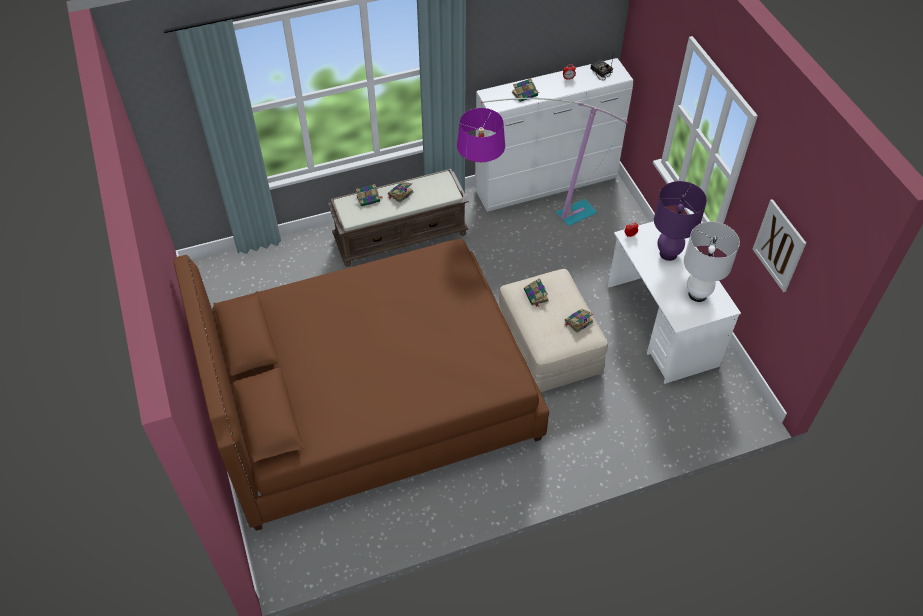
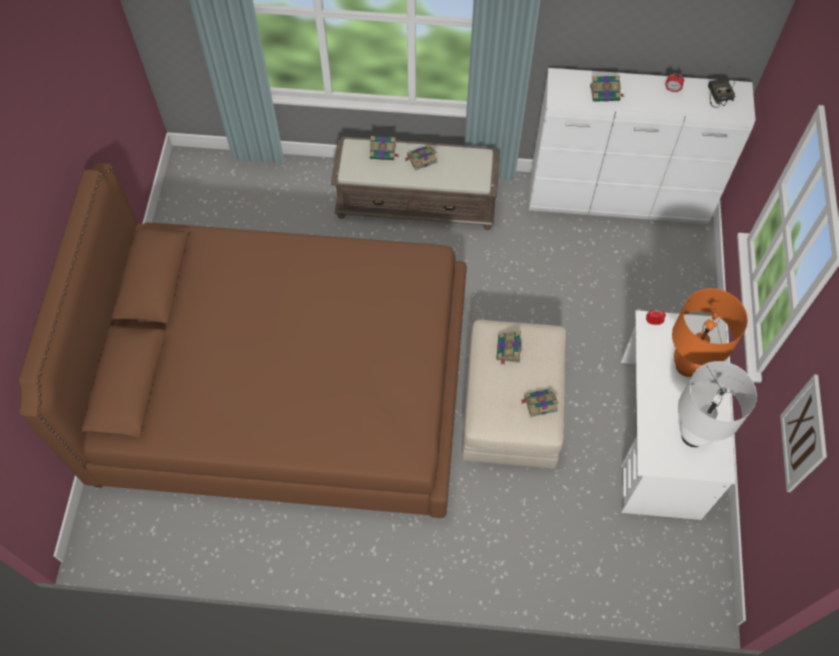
camera: 25 degrees right, 10 degrees up
(523, 236) = (555, 257): floor lamp -> none
(668, 254) = (687, 366): purple table lamp -> orange table lamp

